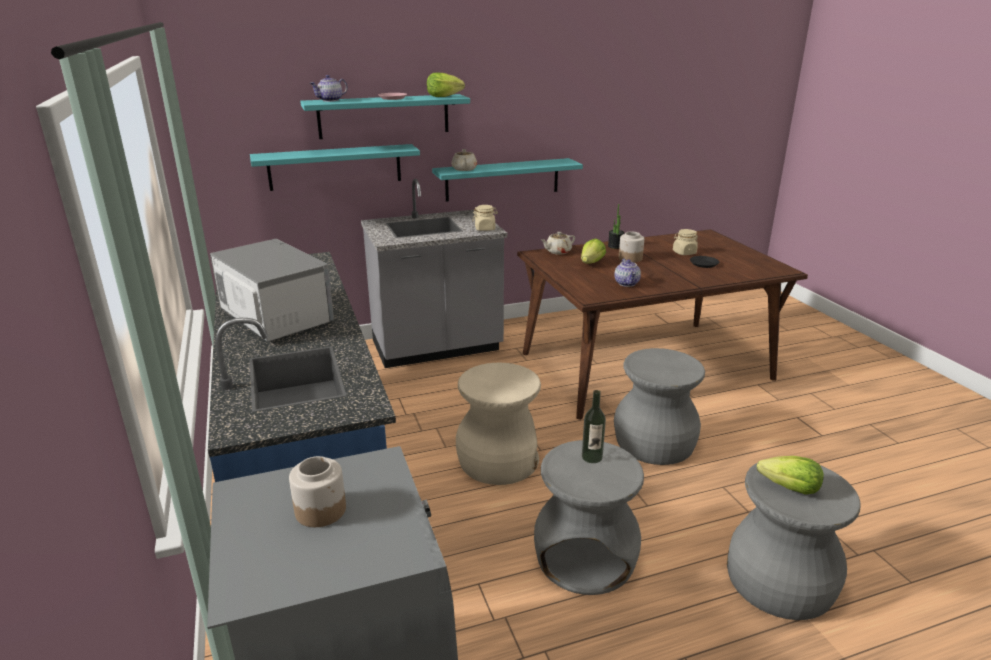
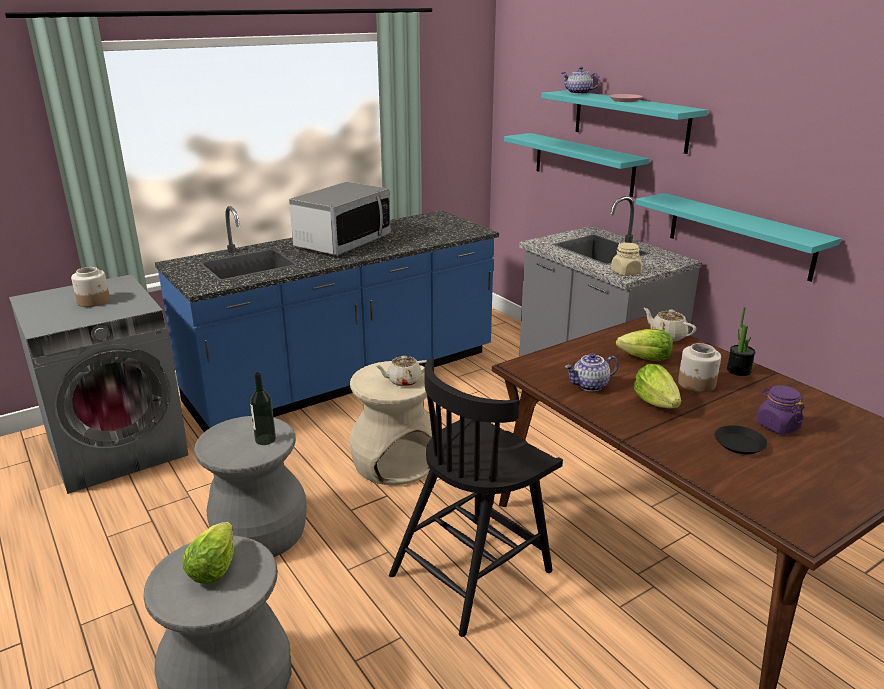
camera: 75 degrees right, 0 degrees up
(443, 97) = (667, 107): lettuce -> lettuce (656, 403)
(464, 169) = (675, 203): beige teapot -> beige teapot (403, 381)
(655, 444) = (473, 570): grey stool -> black chair
(684, 253) = (777, 426): beige jar -> purple jar

